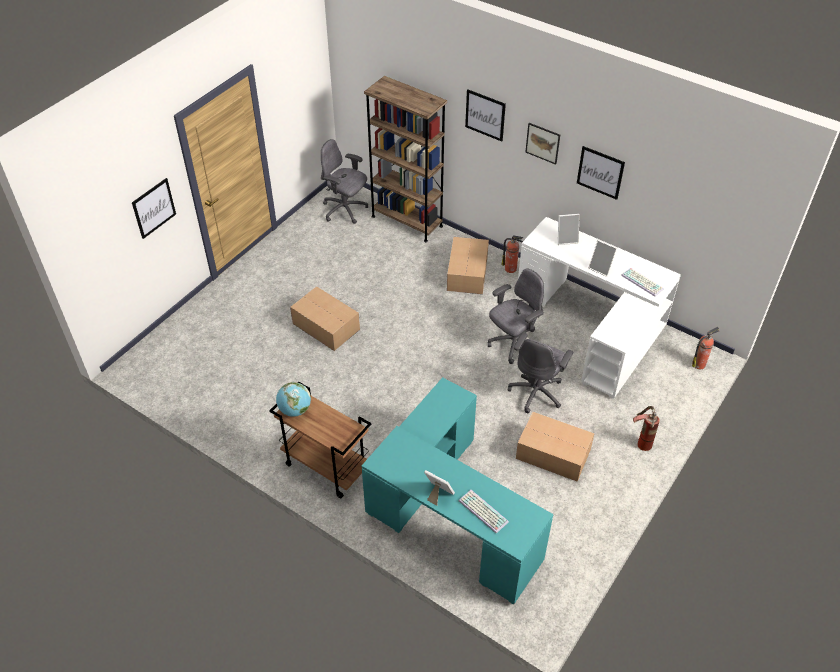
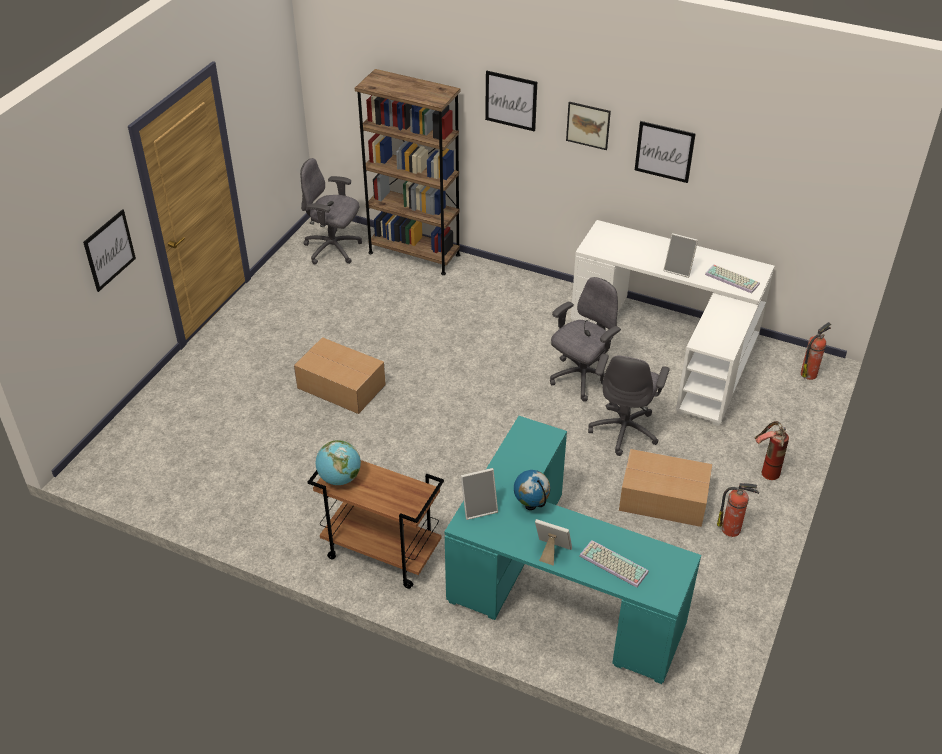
camera: 10 degrees left, 5 degrees down
(432, 454) = (531, 506): none -> globe
(468, 272) = (504, 304): cardboard box -> none
(511, 269) = (556, 293): fire extinguisher -> fire extinguisher (732, 529)
(566, 239) = (628, 242): picture frame -> picture frame (479, 507)

